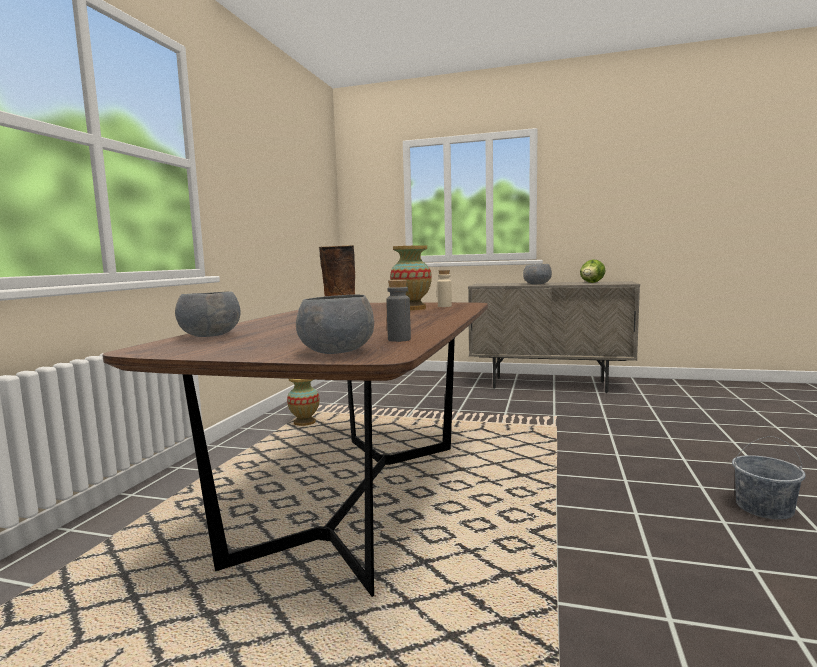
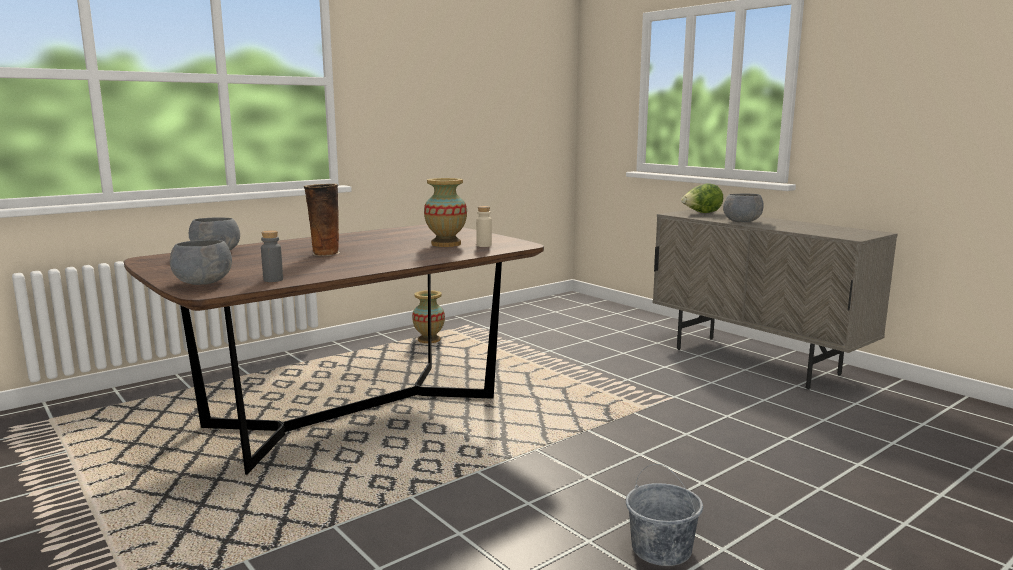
camera: 35 degrees right, 5 degrees up
(591, 283) = (816, 229): lettuce -> lettuce (701, 213)

